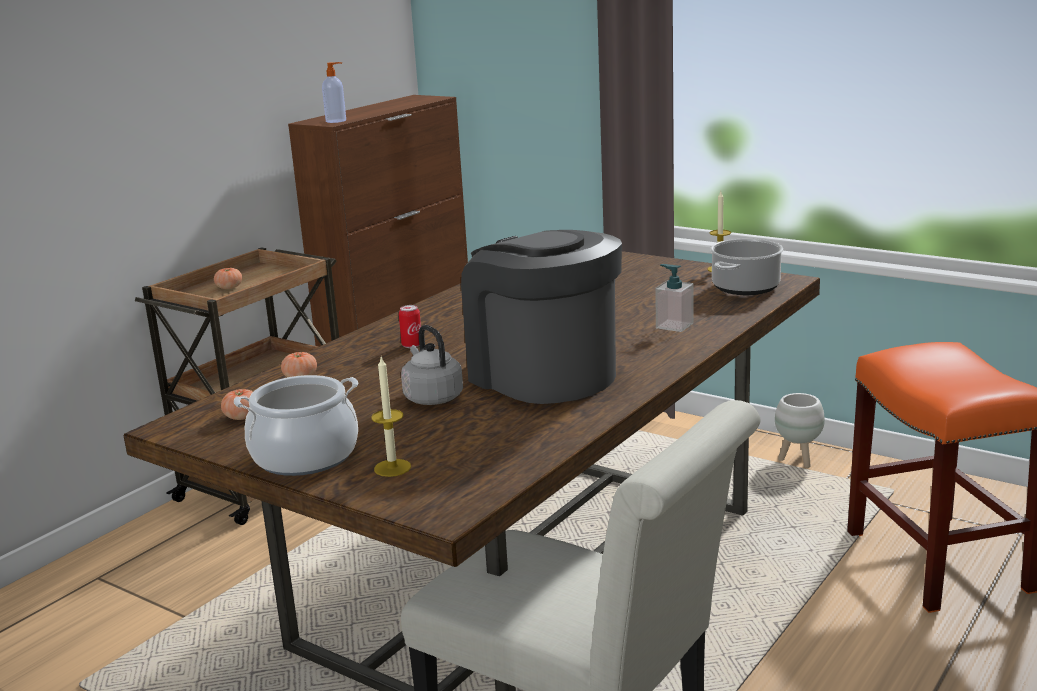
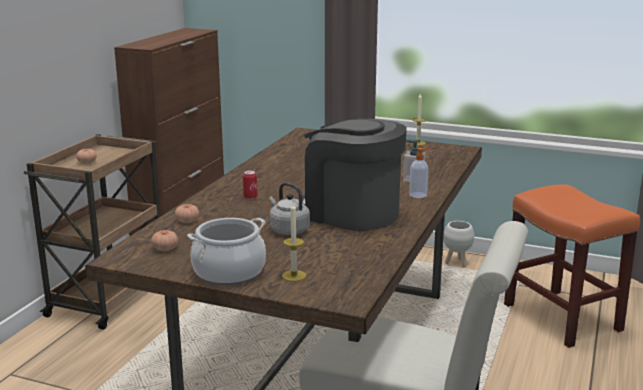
camera: 15 degrees left, 0 degrees up
(337, 121) = (149, 45): soap dispenser -> soap dispenser (418, 195)
(745, 287) = (441, 154): cooking pot -> none

